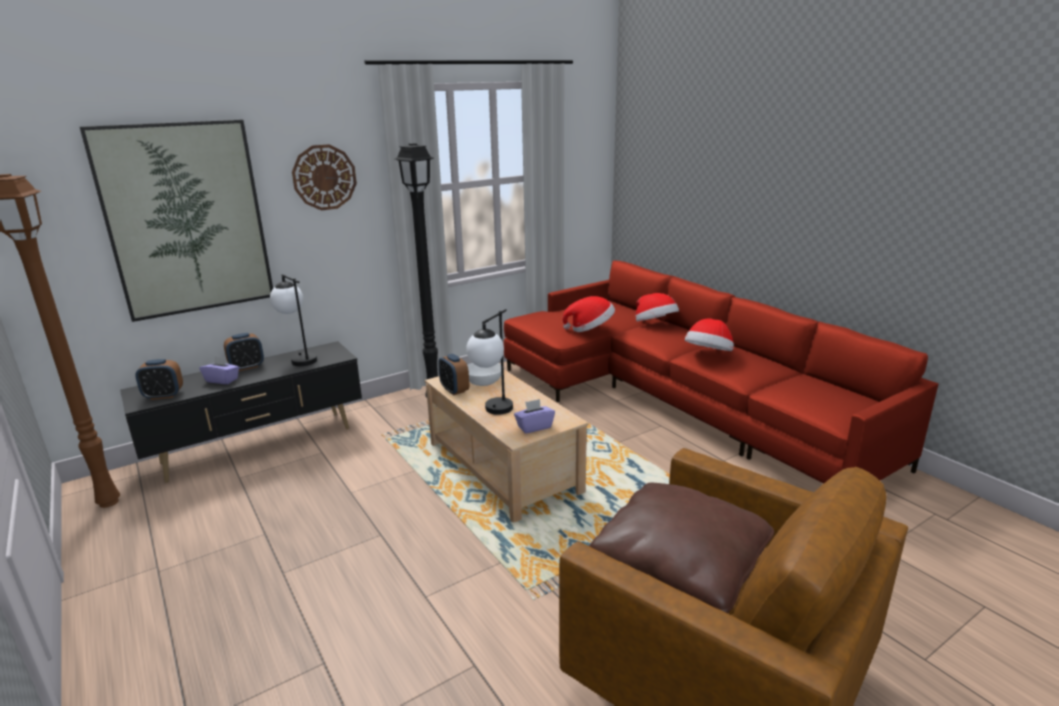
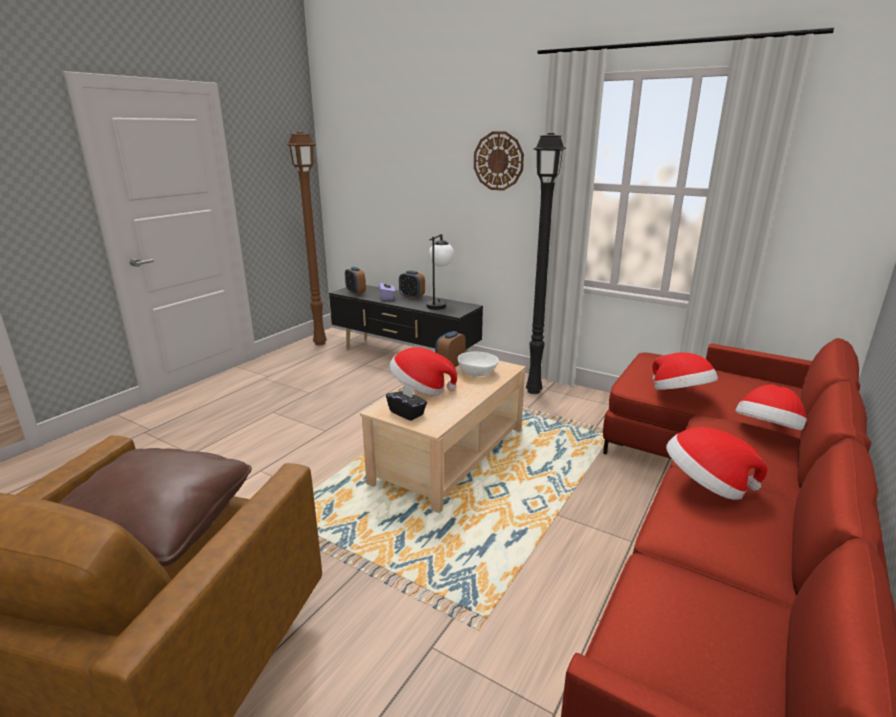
camera: 65 degrees right, 0 degrees up
(186, 219) = (405, 180): picture -> none
(493, 413) = (420, 390): table lamp -> hat
(534, 427) = (407, 413): purple tissue box -> black tissue box

